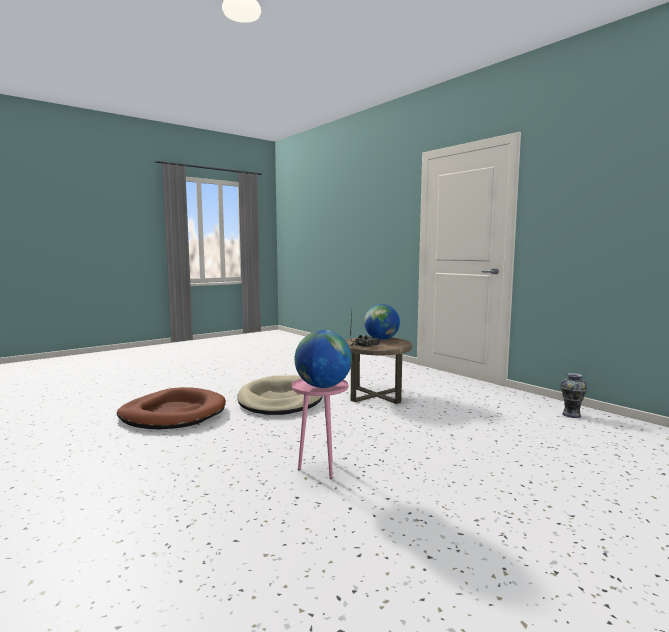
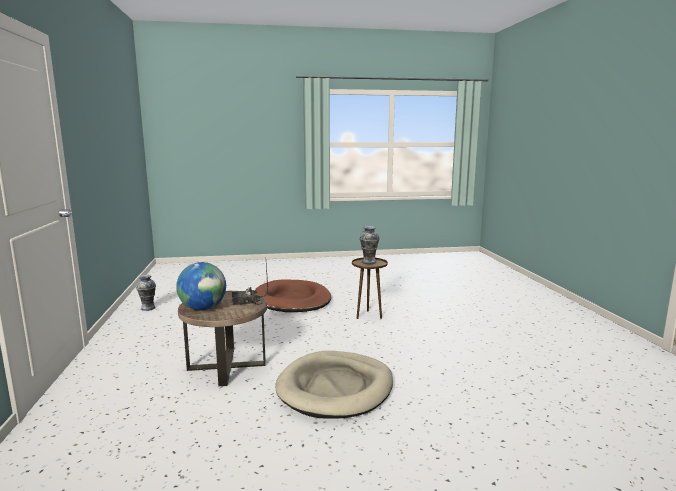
camera: 150 degrees left, 5 degrees up
(173, 414) = (472, 397): brown dog bed -> brown dog bed (292, 300)
(320, 469) = (368, 315): pink side table -> brown side table
(323, 386) = (368, 262): globe -> vase

